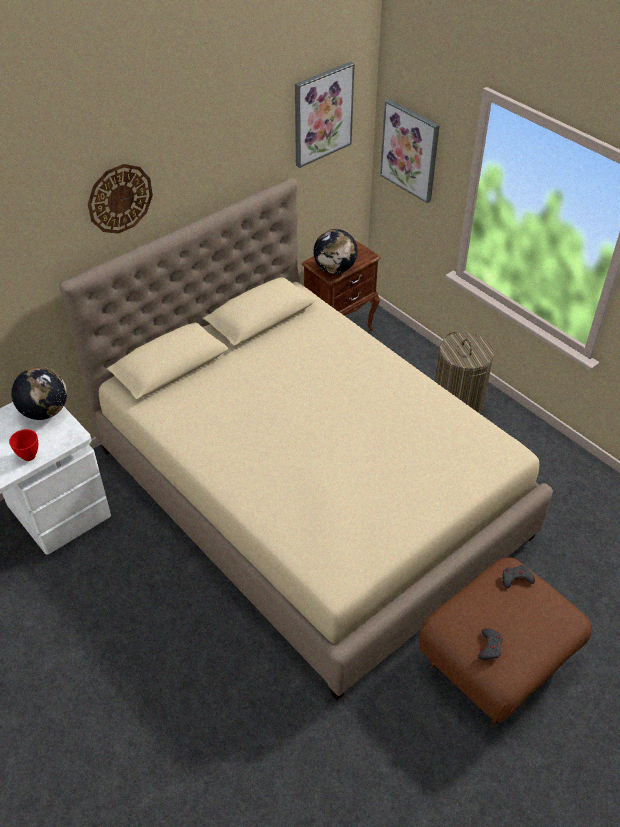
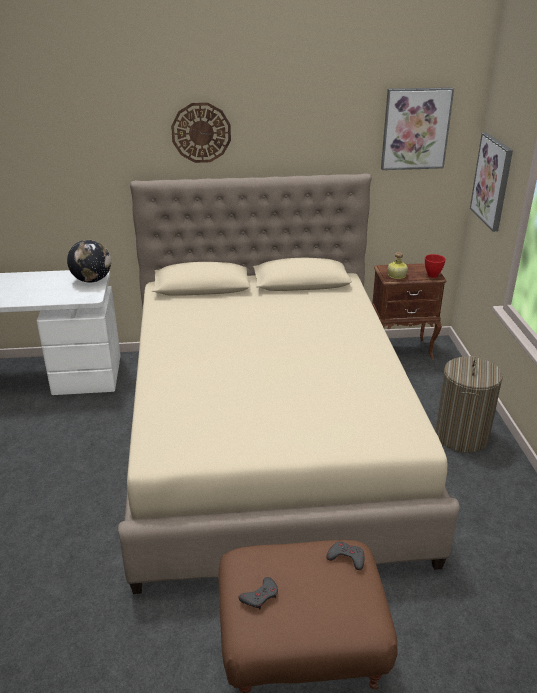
camera: 35 degrees right, 15 degrees down
(28, 457) = (52, 297): red bowl -> red bowl (432, 275)
(335, 269) = (396, 276): globe -> bottle

